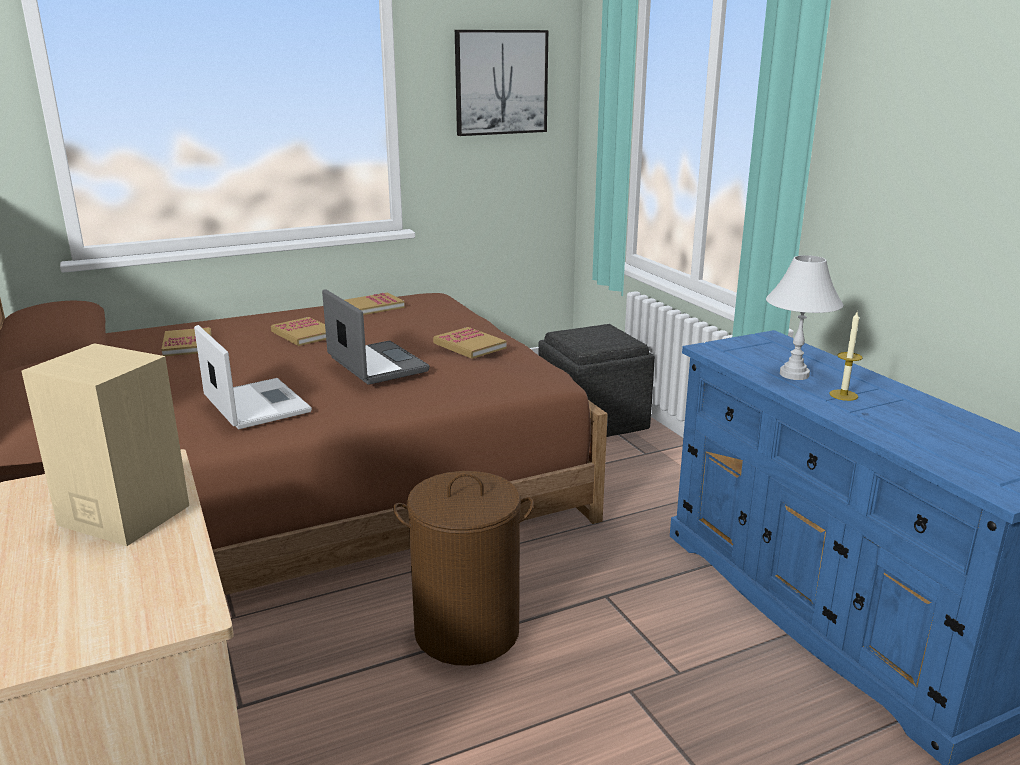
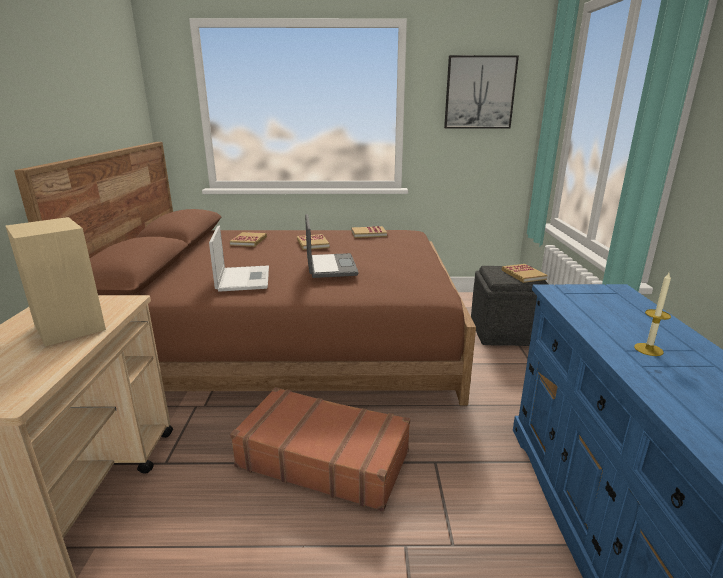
camera: 25 degrees right, 0 degrees up
(466, 631) = (323, 458): brown laundry basket -> brown suitcase
(469, 346) = (399, 264): book -> book (523, 275)
(794, 375) = (613, 323): white table lamp -> none

